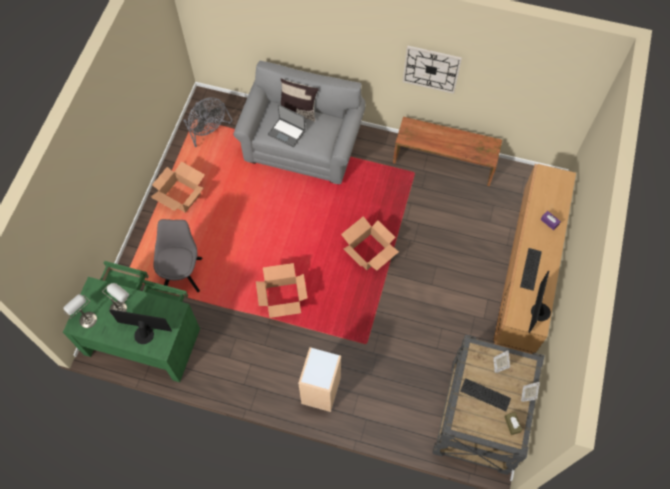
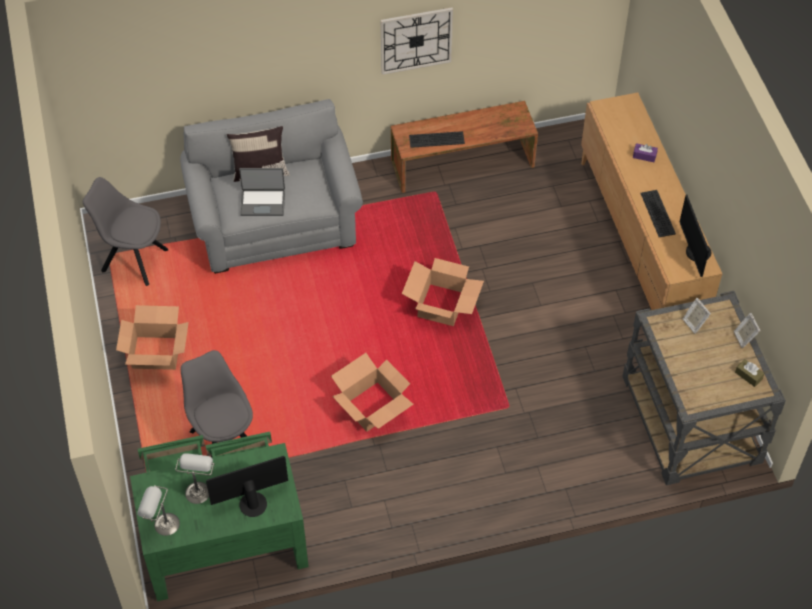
camera: 30 degrees left, 10 degrees down
(206, 130) = (134, 260): grey fan -> grey chair
(320, 391) = (491, 486): bookcase -> none
(484, 395) = (699, 361): keyboard -> keyboard (436, 140)

